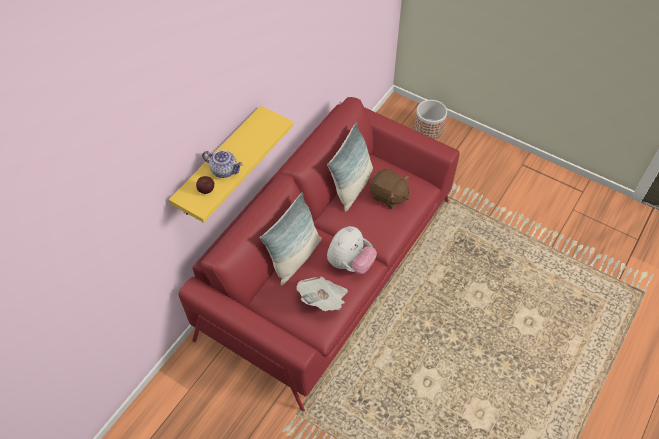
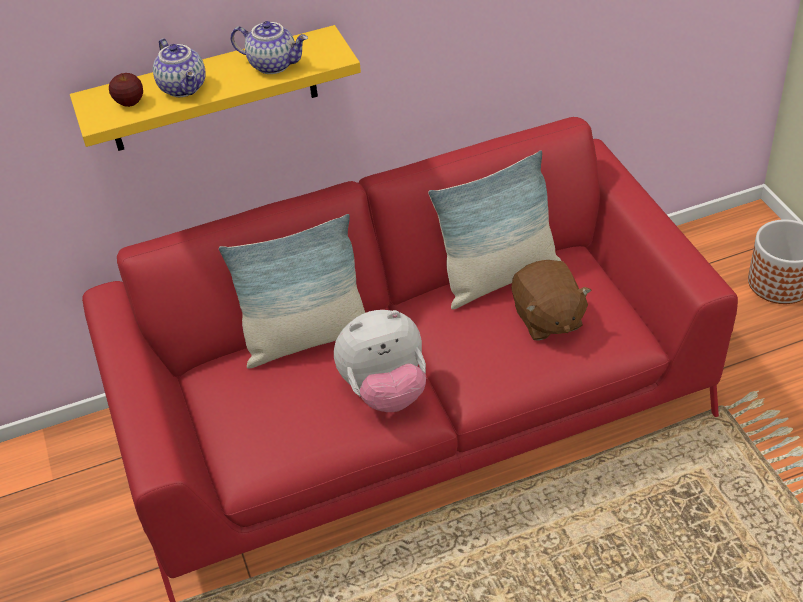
camera: 40 degrees right, 10 degrees down
(255, 139) = (274, 64): none -> teapot
(323, 299) = (287, 422): newspaper -> none

